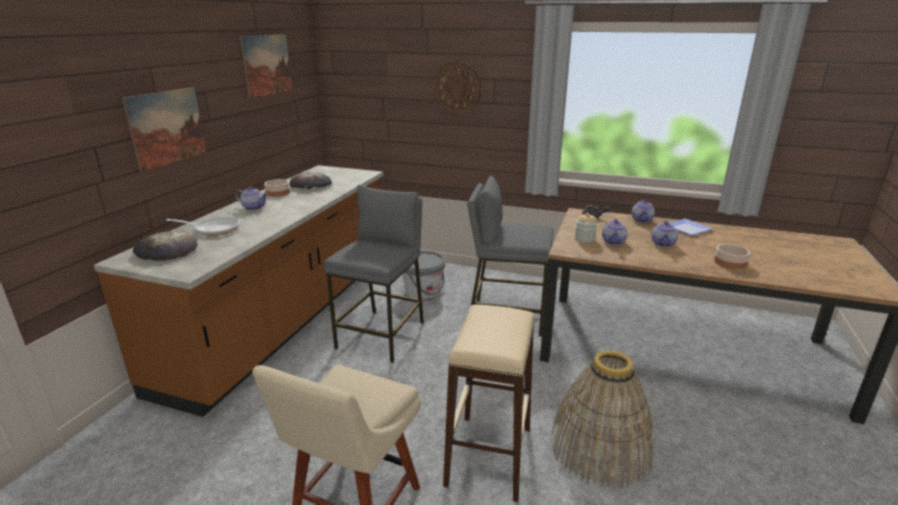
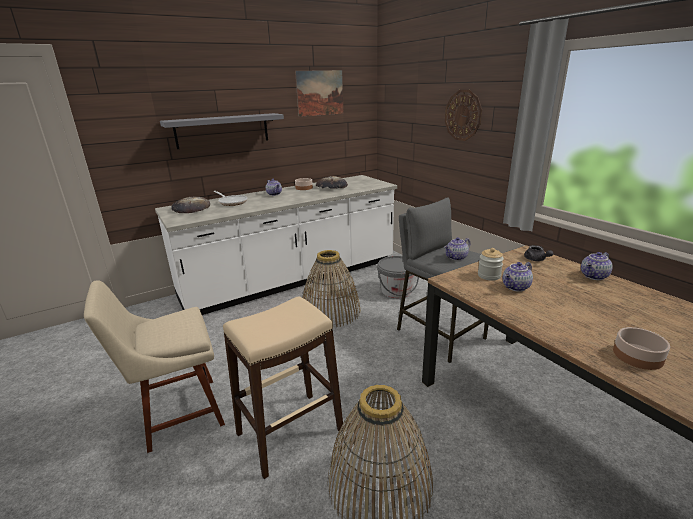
camera: 40 degrees right, 0 degrees up
(167, 127) = (222, 130): picture -> grey shelf
(287, 317) = (292, 279): brown counter -> white counter
(382, 335) = (331, 311): grey stool -> basket
(663, 244) = (575, 307): teapot -> teapot (456, 258)
(688, 229) = (643, 302): plate -> none

